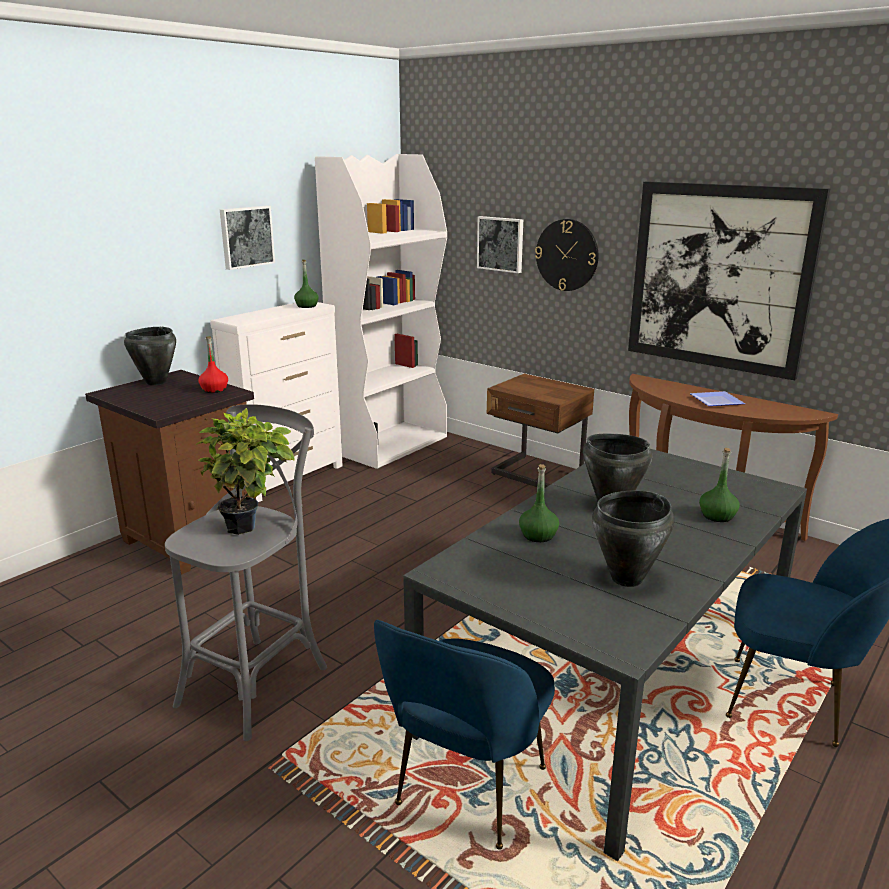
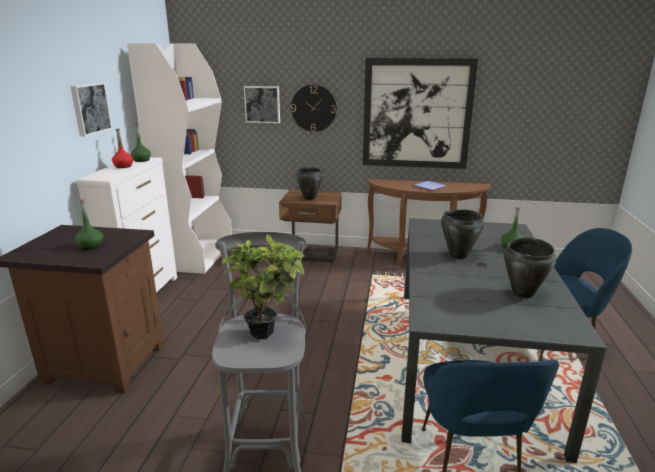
camera: 30 degrees left, 0 degrees up
(155, 382) = (53, 238): black cooking pot -> black cooking pot (309, 198)
(214, 389) = (118, 234): red bottle -> red bottle (123, 166)
(538, 535) = (447, 282): green bottle -> green bottle (91, 246)

